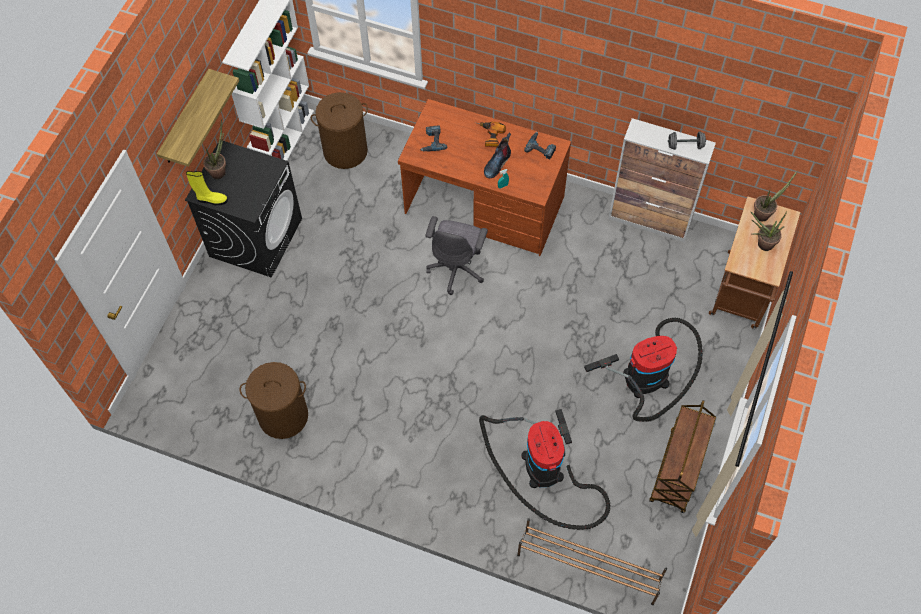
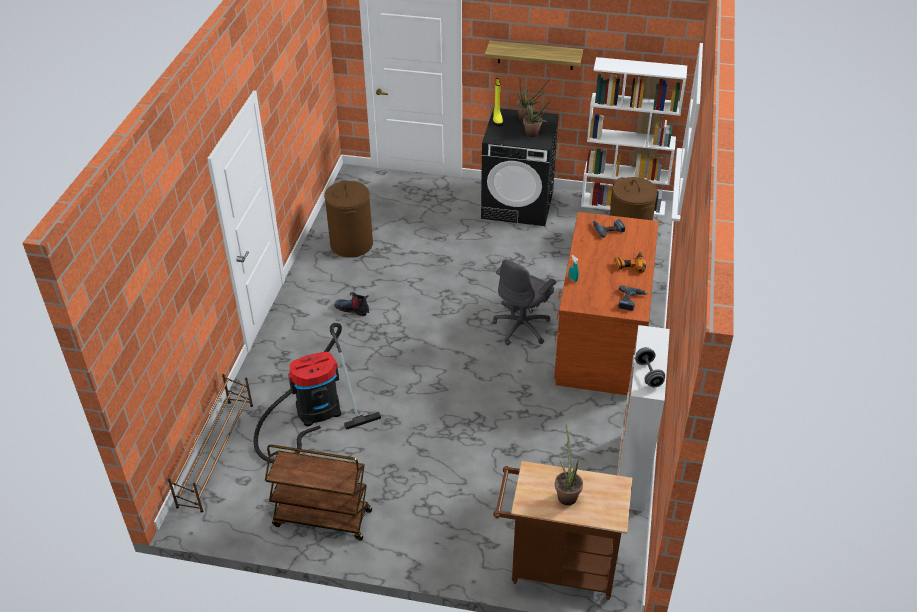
camera: 80 degrees right, 20 degrees down
(457, 268) = (522, 327): grey office chair -> grey office chair turned 60 degrees counterclockwise
(497, 163) = (598, 272): boot -> boot (353, 309)
(650, 376) = (432, 487): vacuum cleaner -> none
(764, 213) = (612, 495): potted plant -> potted plant (534, 135)

